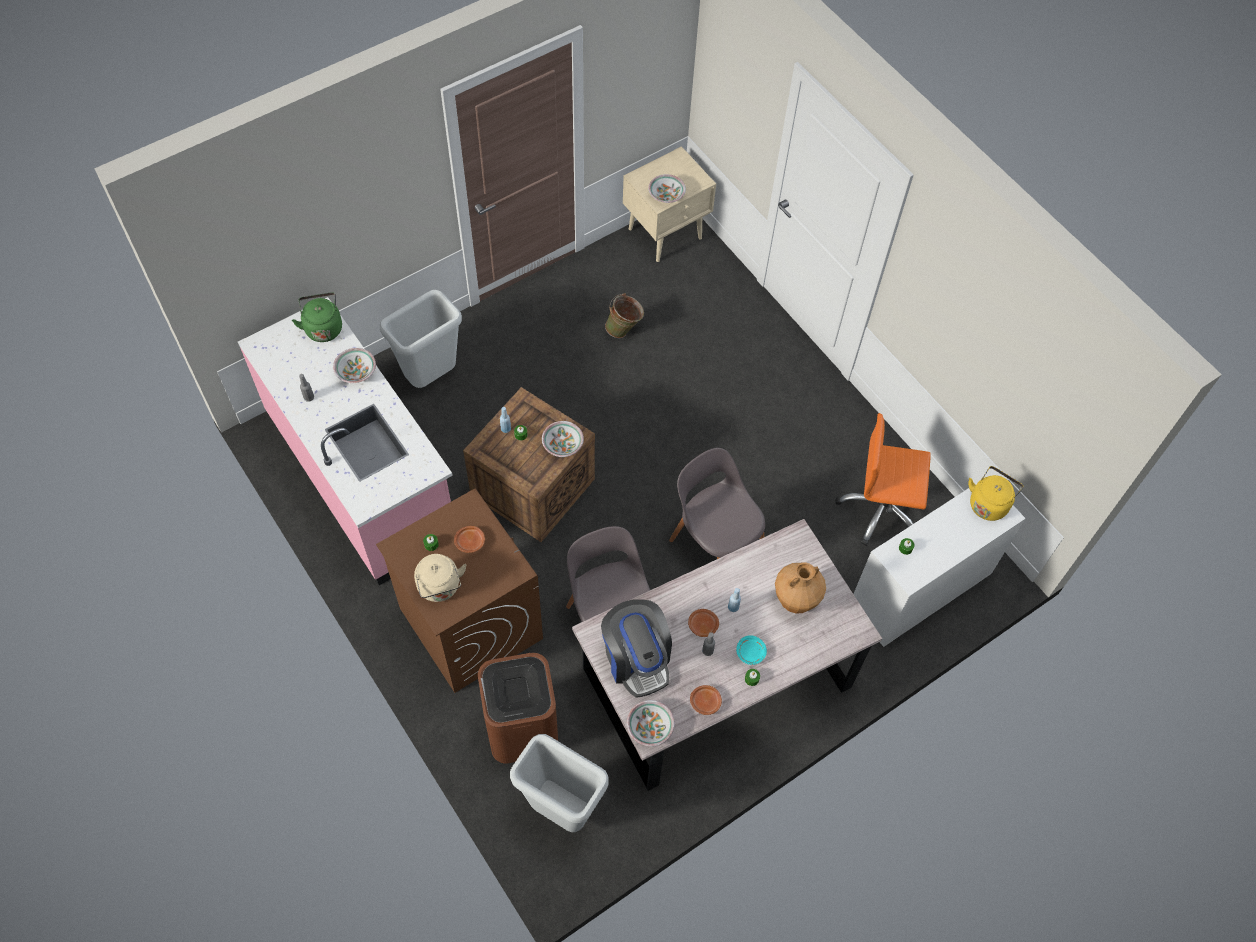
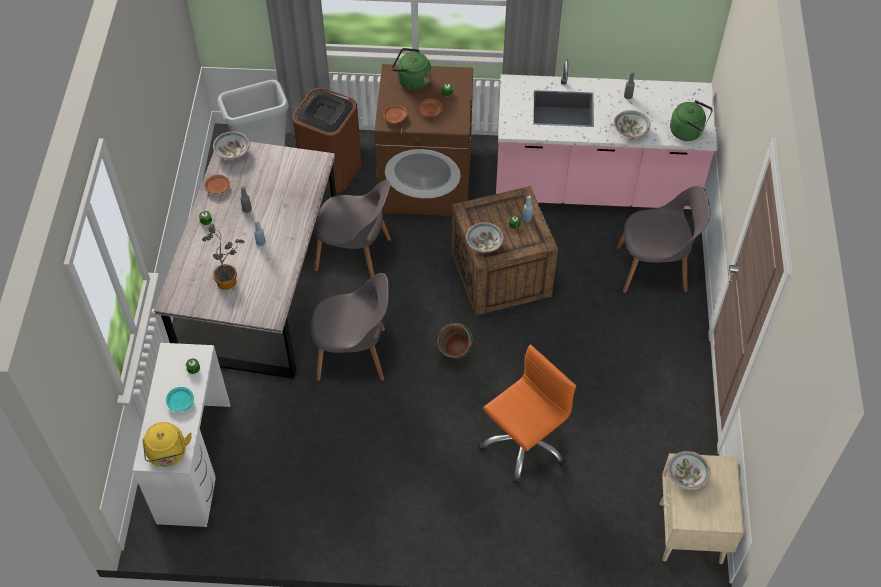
camera: 130 degrees right, 5 degrees down
(431, 376) = (654, 268): grey trash can -> grey chair
(440, 588) = (411, 81): beige kettle -> green kettle
(624, 330) = (601, 425): green bucket -> green bucket (454, 356)
(636, 658) = (280, 171): coffee machine -> none
(702, 625) = (266, 218): brown plate -> brown plate (395, 117)
(750, 652) = (222, 231): turquoise plate -> turquoise plate (180, 401)
(795, 600) = (229, 280): brown vase -> potted plant
(880, 510) = (278, 488): orange office chair -> orange office chair (523, 443)

